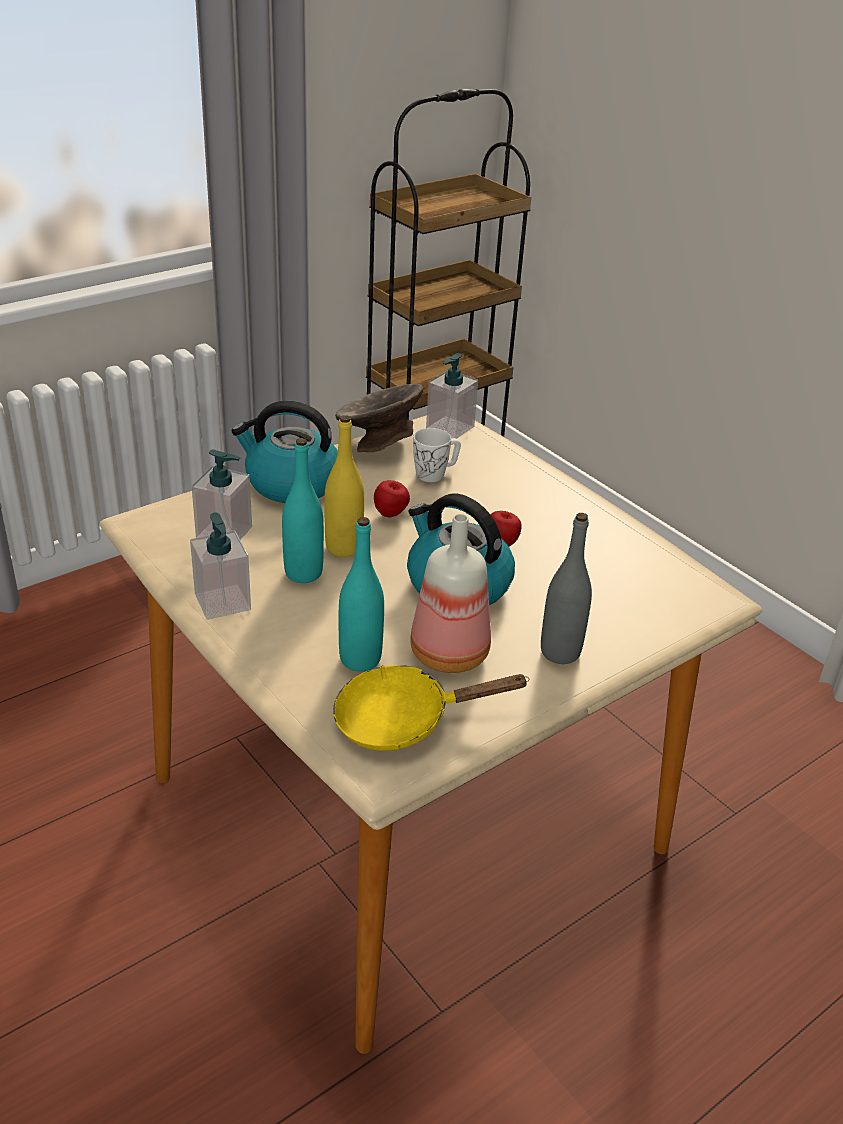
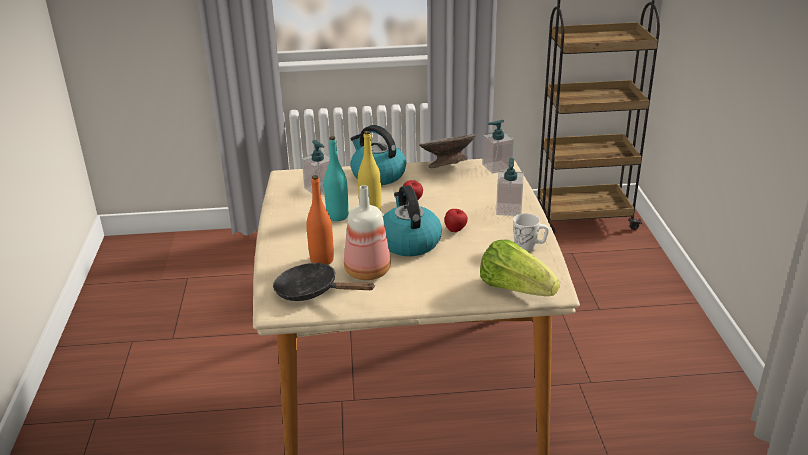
camera: 35 degrees right, 5 degrees down
(223, 602) = (286, 218): soap dispenser -> soap dispenser (509, 209)
(360, 659) = (322, 260): turquoise bottle -> orange bottle
(403, 719) = (312, 291): yellow frying pan -> black frying pan
(435, 474) = (460, 188): white mug -> white mug (529, 246)
(560, 652) = (427, 288): grey bottle -> none
(671, 612) = (515, 288): none -> lettuce

